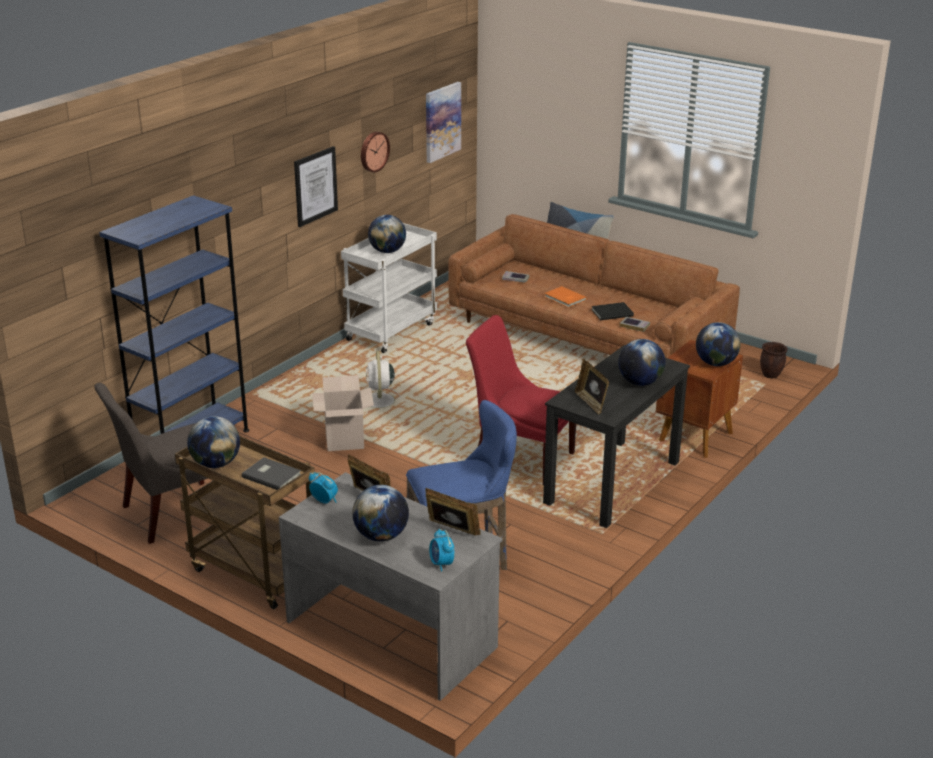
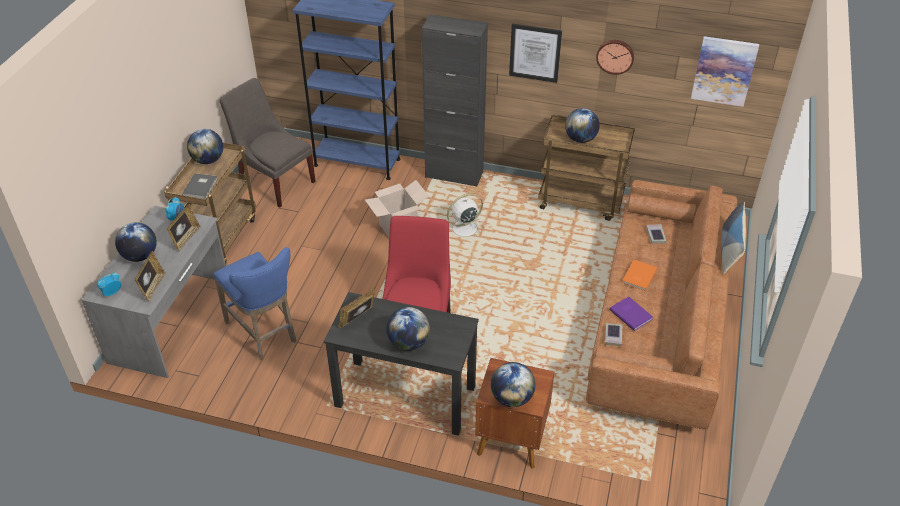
camera: 70 degrees right, 15 degrees up
(280, 389) = (454, 175): none -> black cabinet
(391, 331) = (581, 202): white cart -> brown cart
(611, 312) = (631, 314): black book -> purple book
(770, 375) = (671, 483): brown planter -> none

